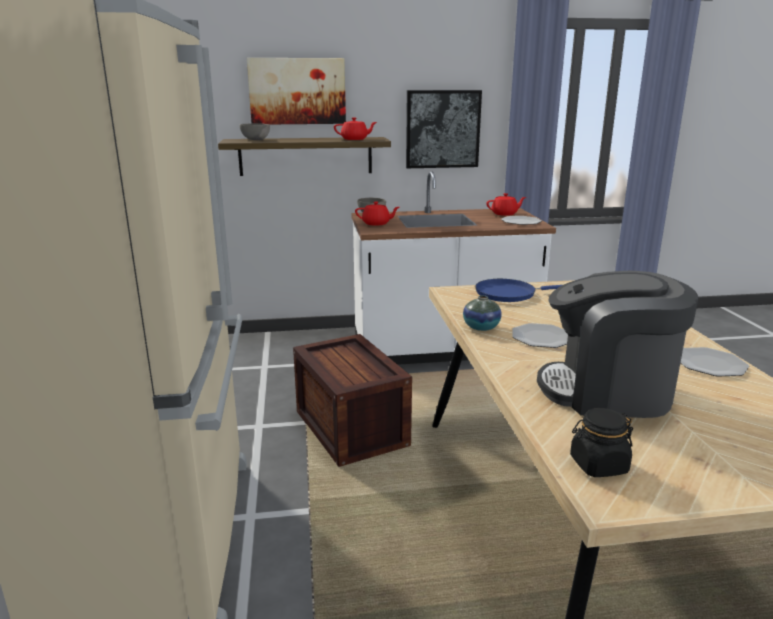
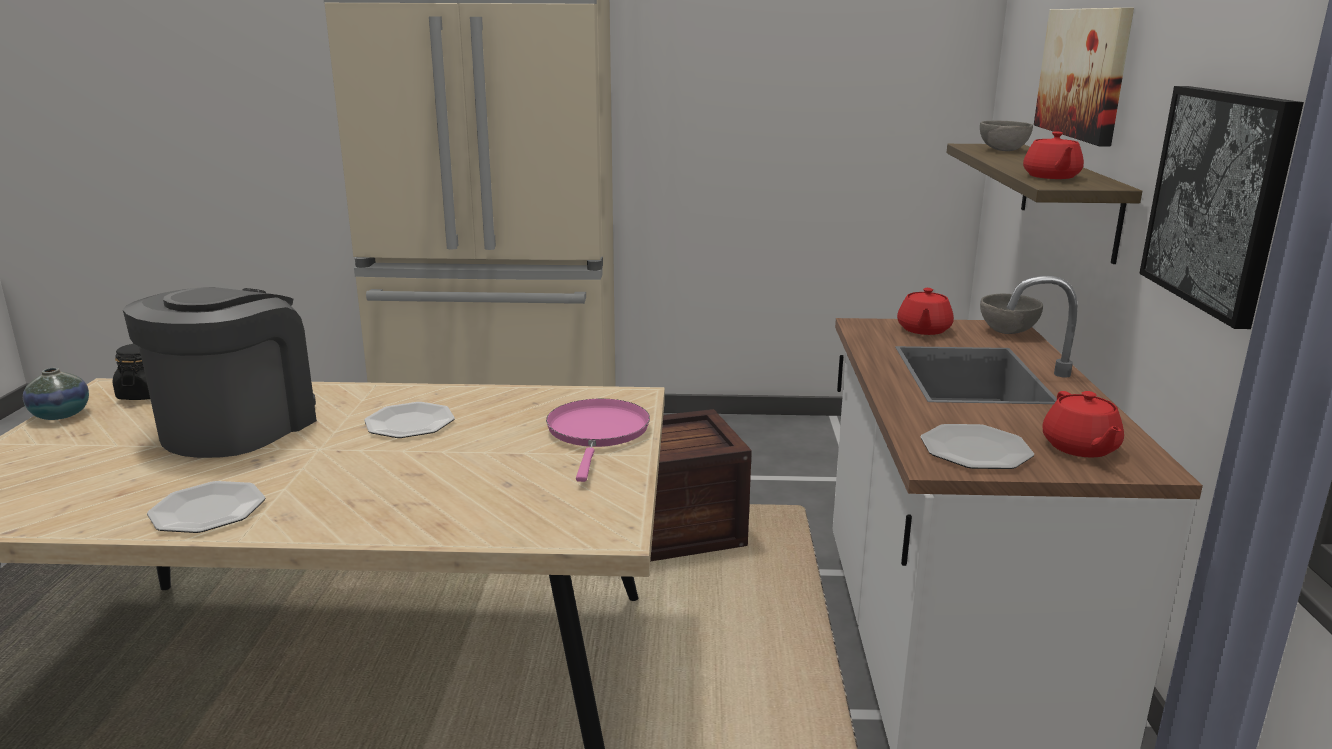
camera: 100 degrees right, 0 degrees up
(481, 327) = (475, 396): vase -> vase (61, 415)
(509, 294) = (597, 433): blue frying pan -> pink frying pan

